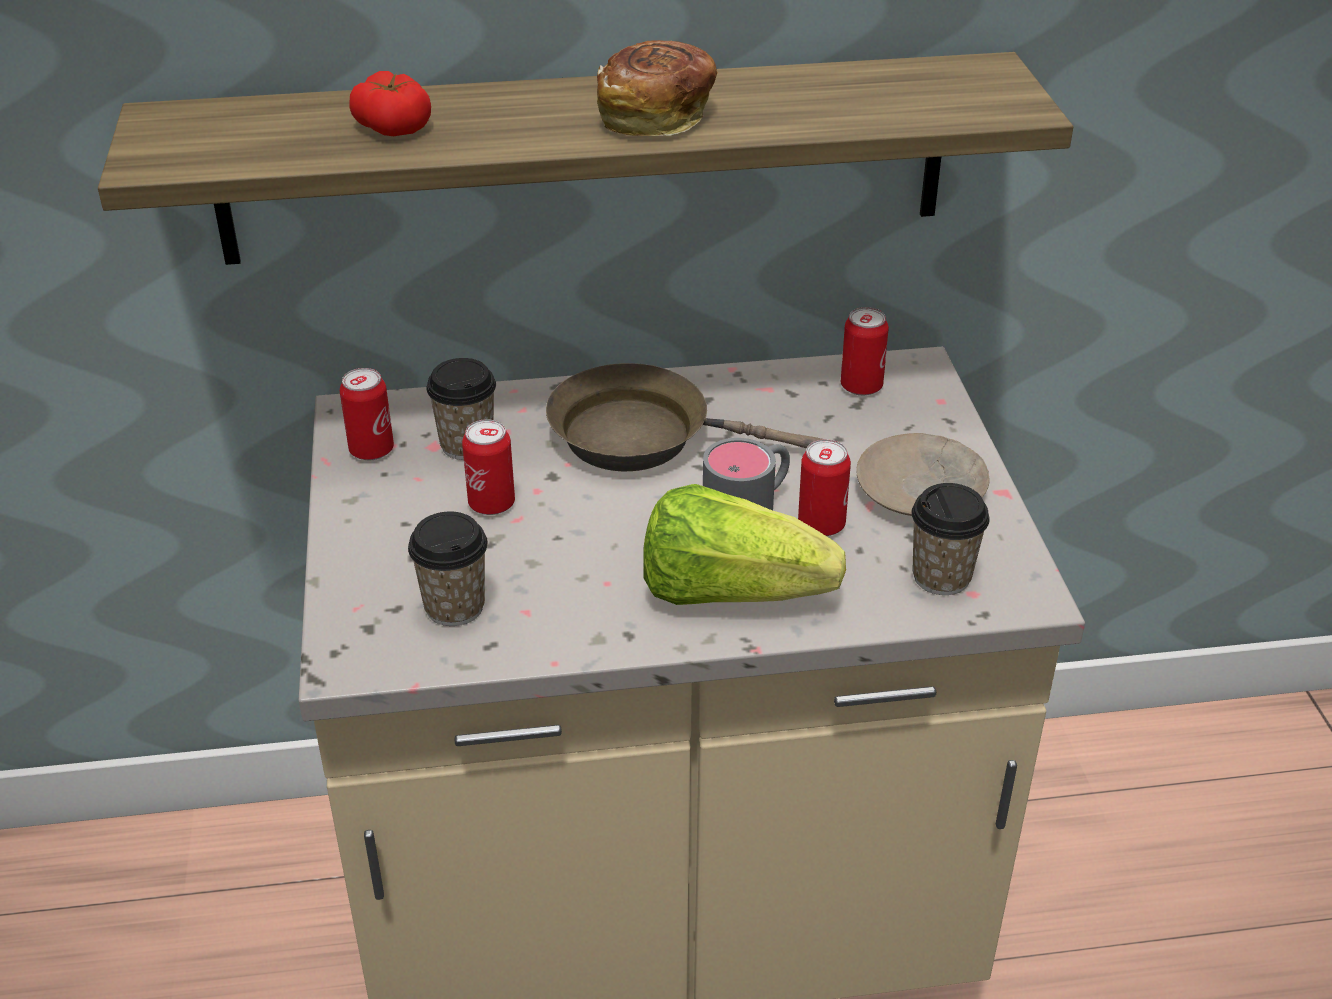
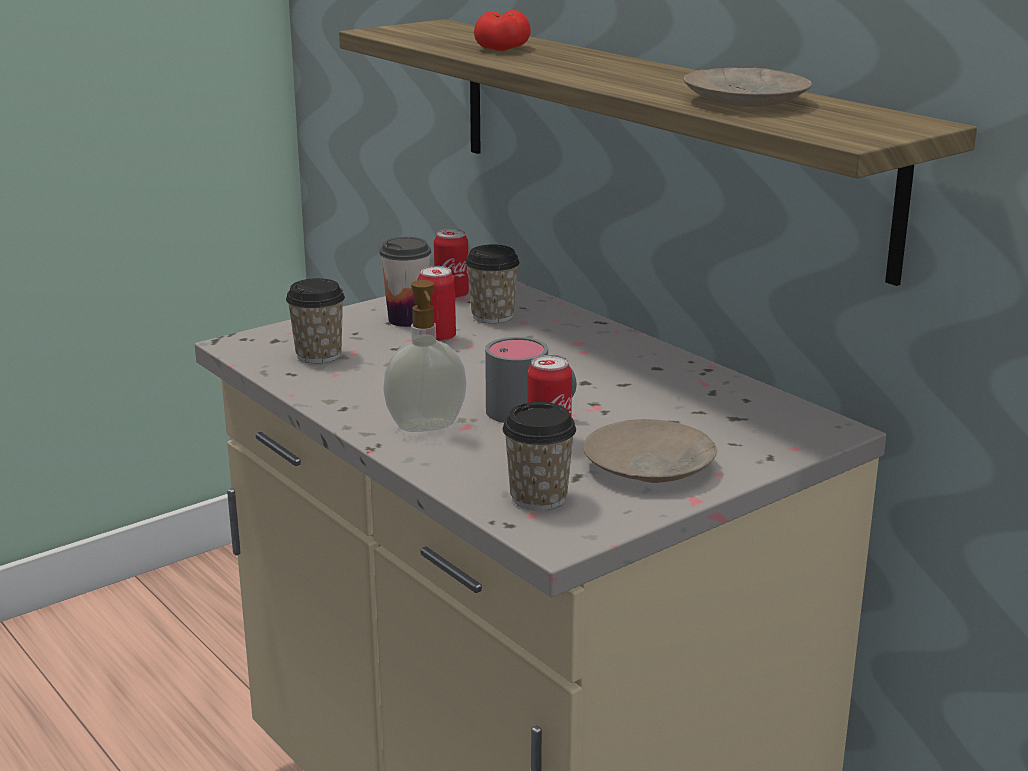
camera: 60 degrees right, 15 degrees down
(412, 506) = (407, 320): none -> cup
(643, 437) = (577, 360): brown frying pan -> none
(656, 117) = (625, 78): bread -> none
(730, 592) = (426, 427): lettuce -> soap dispenser
(828, 100) = (746, 101): none -> beige plate
(861, 386) = (763, 414): can -> none

